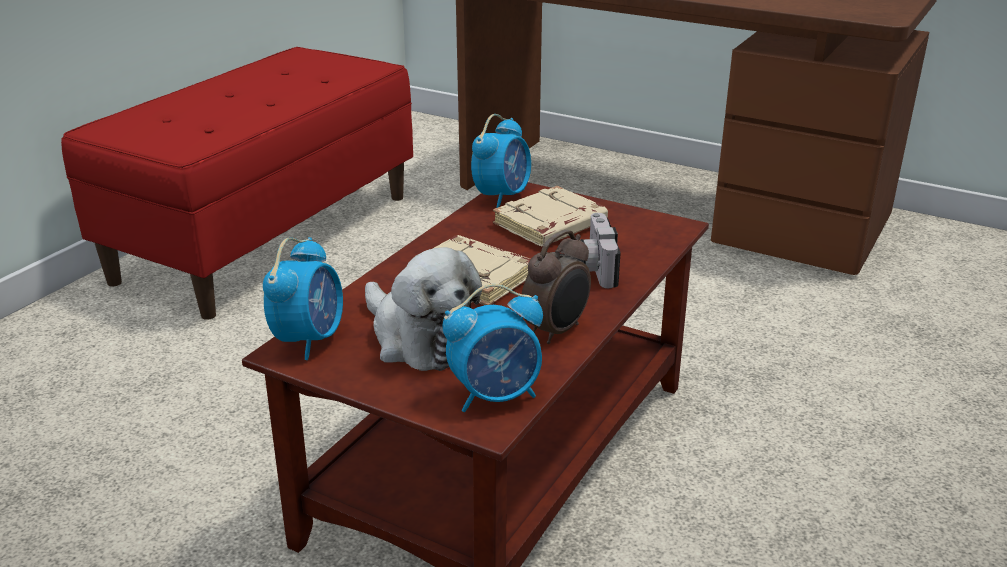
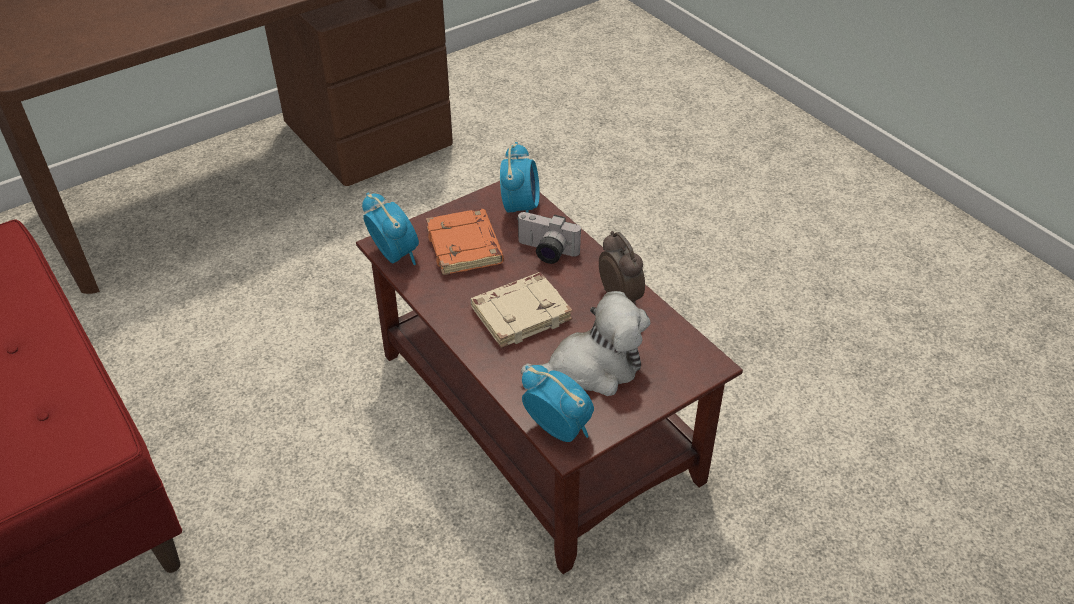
camera: 65 degrees left, 15 degrees up
(496, 396) = (682, 351): alarm clock -> alarm clock (520, 208)
(550, 225) = (466, 247): beige book -> orange book

